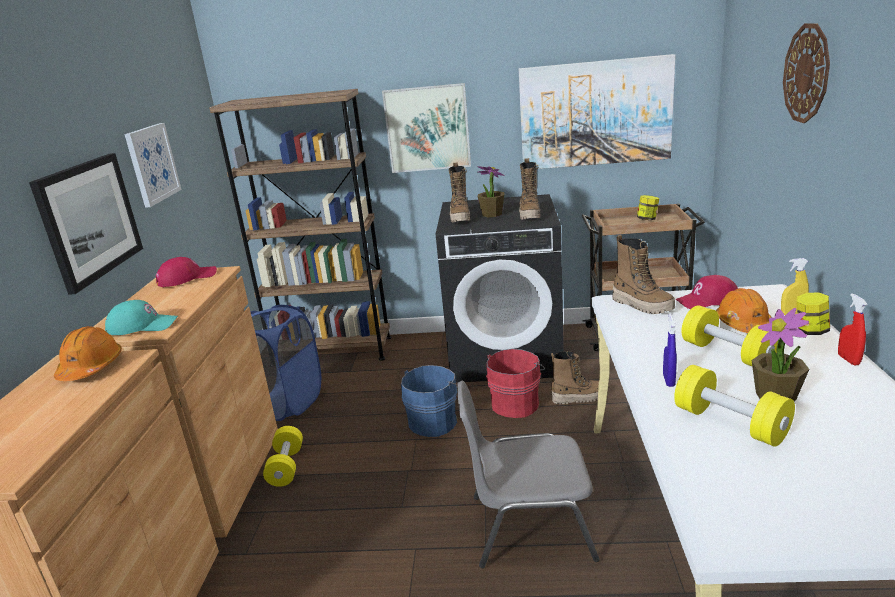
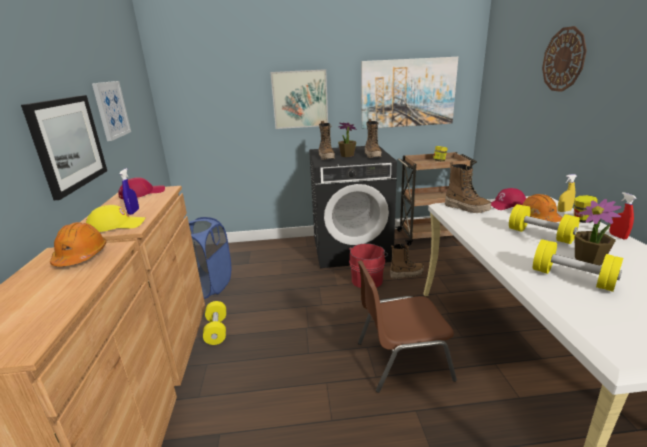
camera: 10 degrees left, 0 degrees up
(142, 326) = (117, 225): turquoise cap -> yellow cap
(332, 351) = (232, 250): brown bookcase -> none
(434, 421) = (316, 293): blue bucket -> none
(529, 526) = (401, 360): grey chair -> brown chair
(668, 380) = (513, 253): blue spray bottle -> blue spray bottle (133, 212)

